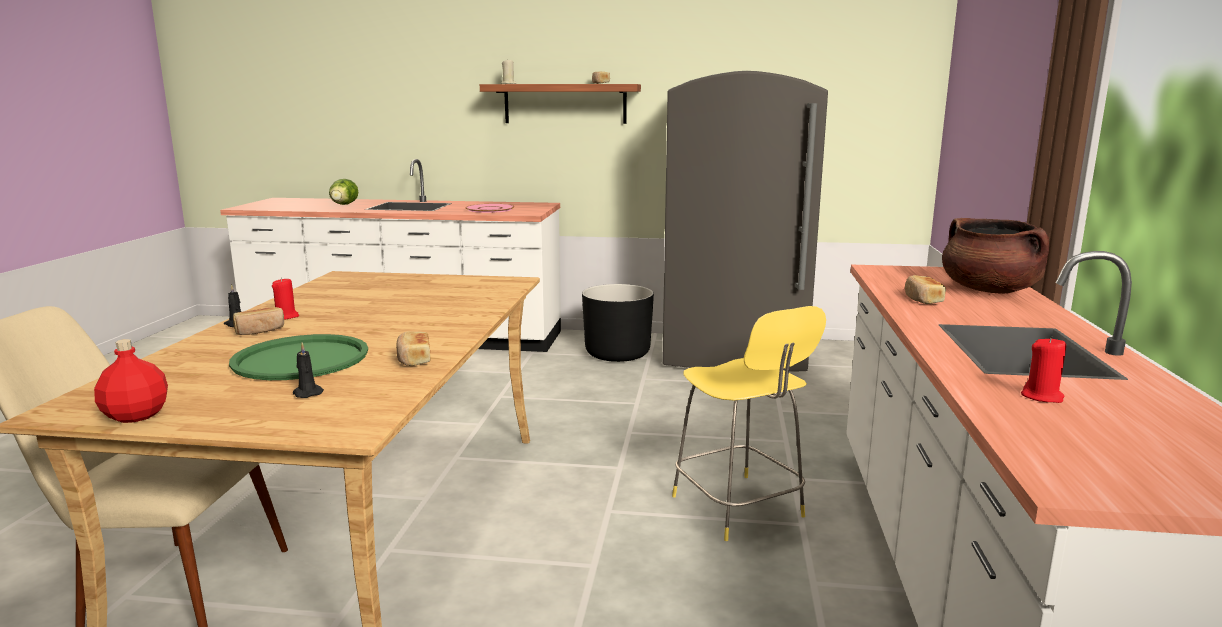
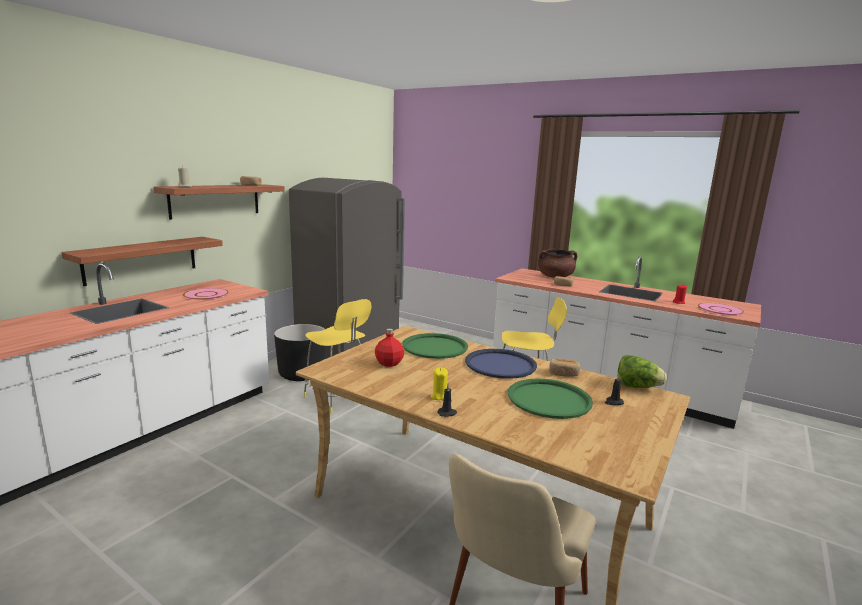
camera: 65 degrees left, 0 degrees up
(136, 416) = (644, 449): red bottle -> red bottle (389, 363)
(260, 330) = (471, 407): bread -> none
(286, 317) = (439, 396): red candle -> yellow candle
(343, 205) = (41, 327): lettuce -> lettuce (637, 387)
(422, 327) = (500, 364): none -> blue tray
(462, 296) = (435, 347): none -> green tray
(473, 164) = (141, 260): none -> shelf
(575, 386) = (337, 399): none -> yellow stool
(1083, 448) = (720, 310): none -> pink plate

